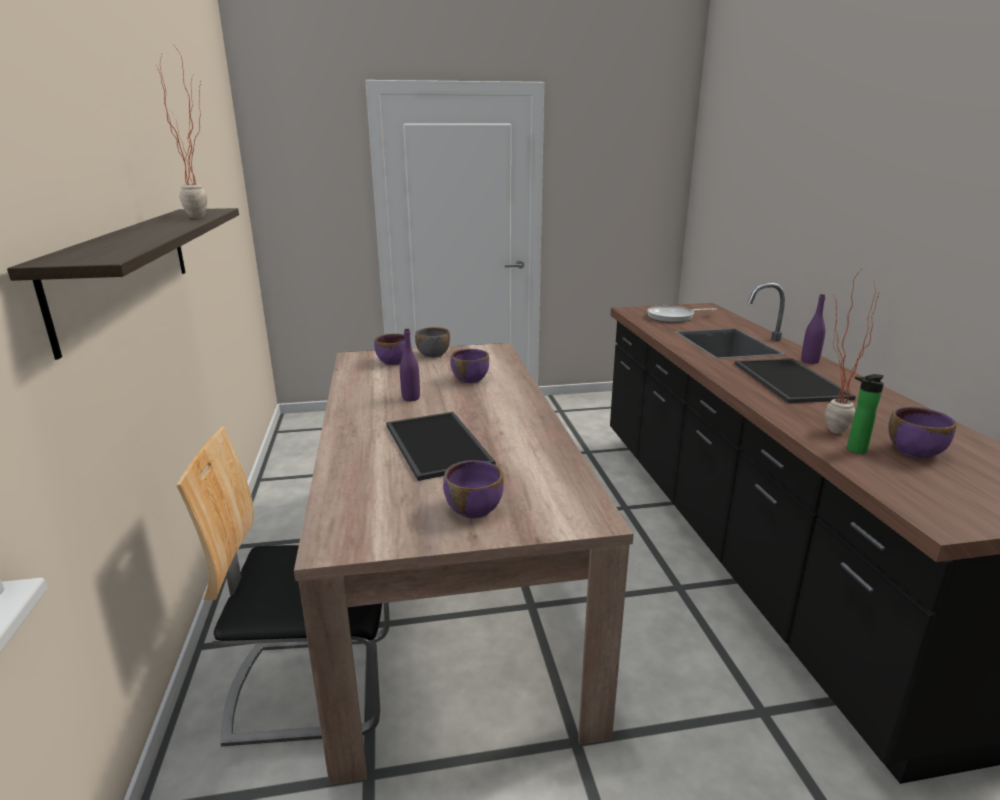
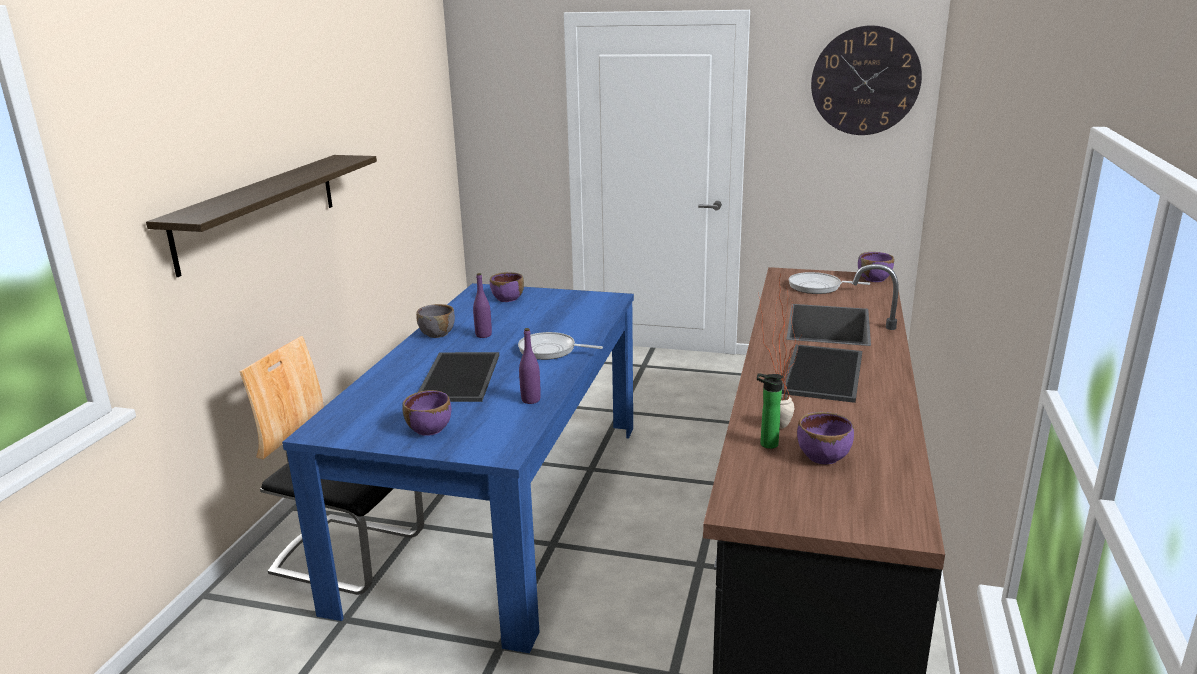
camera: 25 degrees right, 0 degrees up
(205, 217) = (330, 169): potted plant -> none
(433, 354) = (549, 296): grey bowl -> grey bowl (437, 333)
(447, 580) = (501, 507): beige dining table -> blue dining table
(470, 379) = (552, 325): purple bowl -> purple bowl (874, 279)
(500, 402) = (550, 350): none -> frying pan
(639, 147) = (865, 81): none -> wall clock
(809, 361) = (883, 357): purple bottle -> purple bottle (531, 400)

